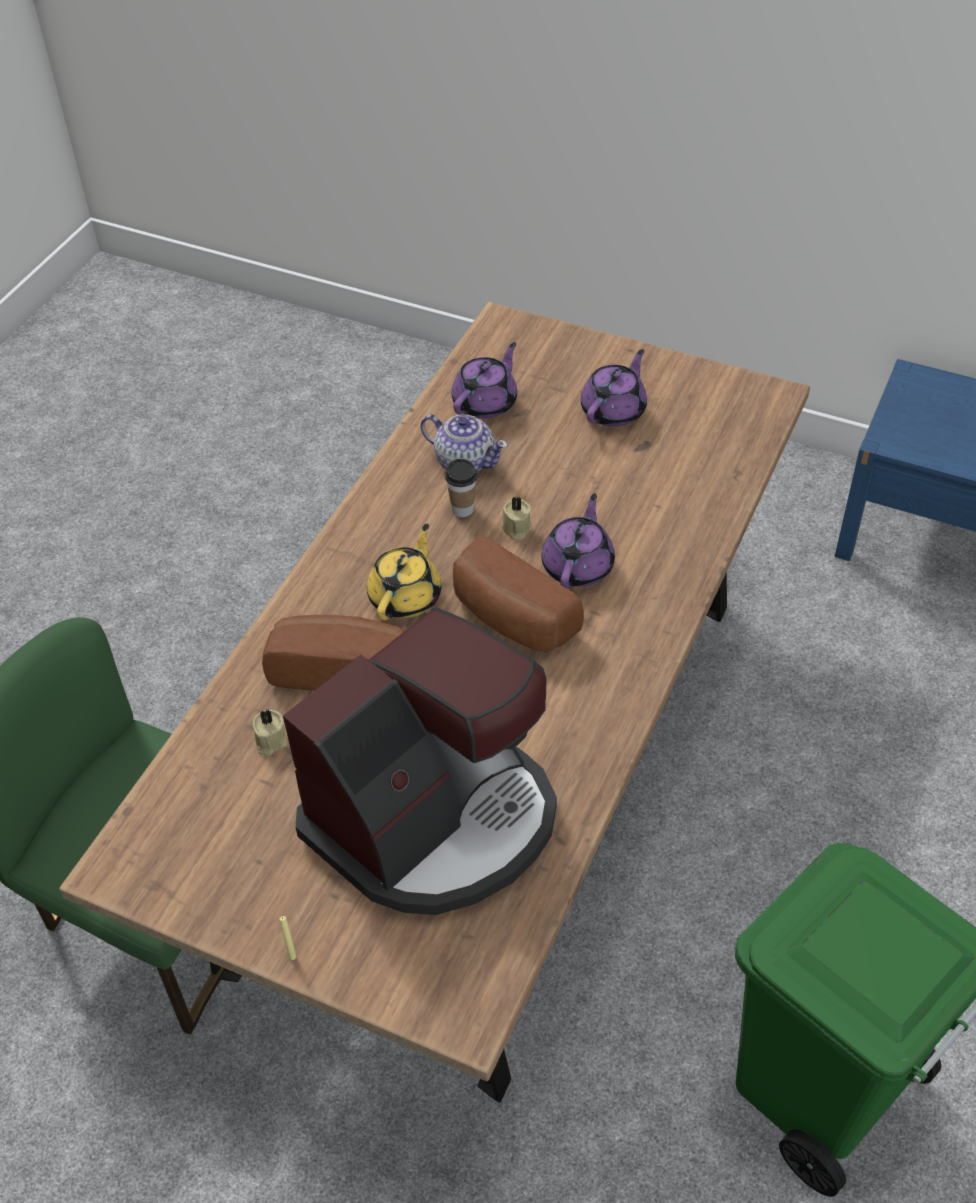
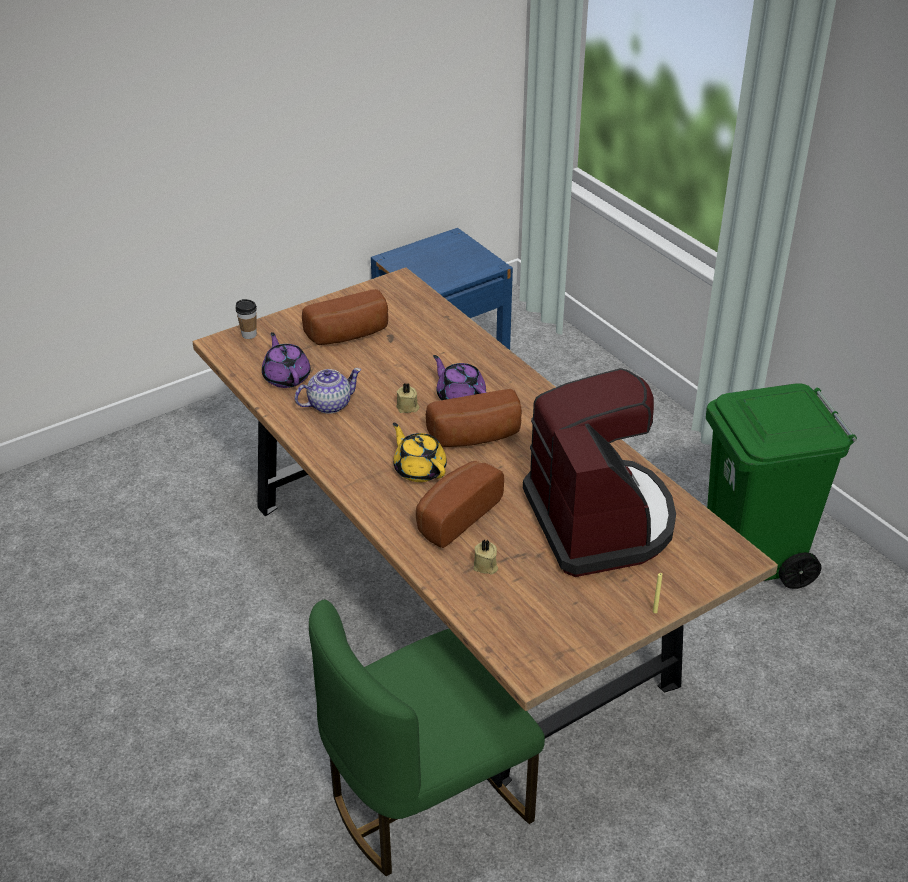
camera: 60 degrees left, 10 degrees down
(462, 509) = (369, 421): cup -> cup (249, 335)
(614, 410) = (349, 335): purple teapot -> bread

